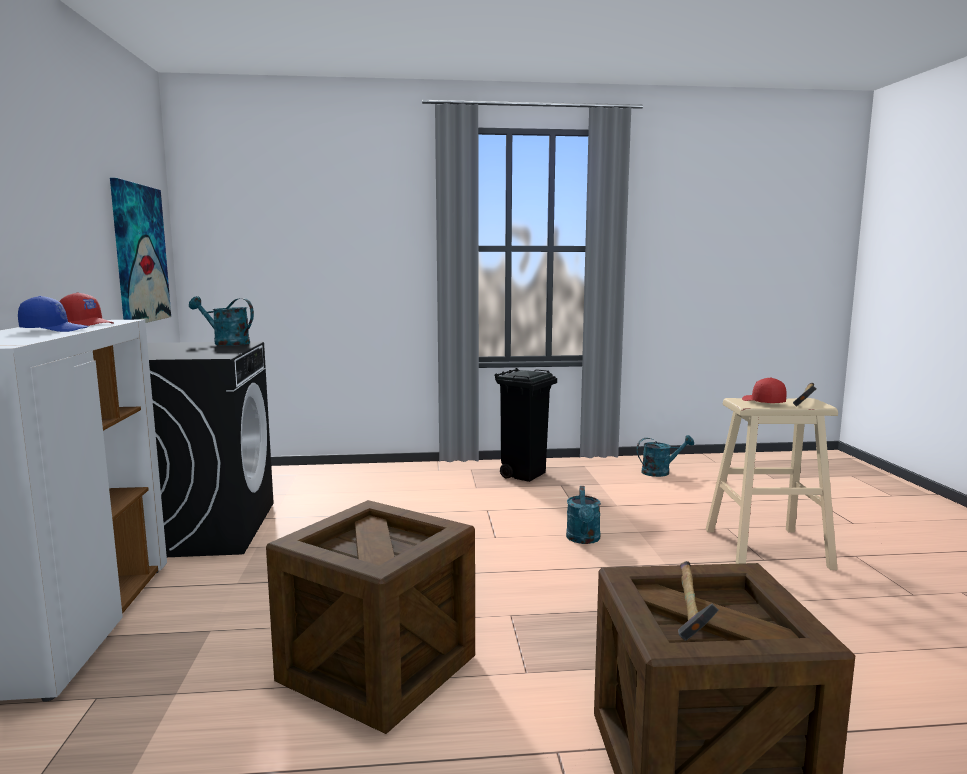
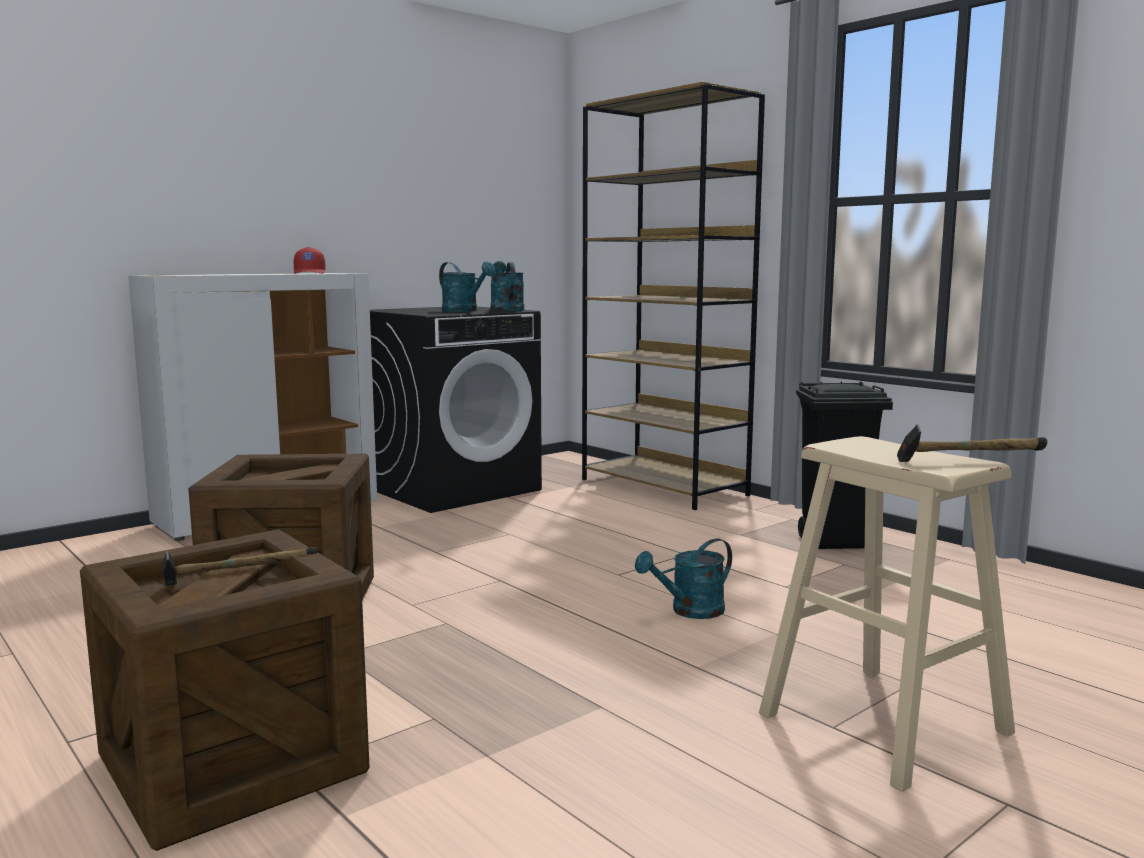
camera: 55 degrees right, 0 degrees up
(54, 330) = (260, 274): blue cap -> none
(140, 254) = (492, 220): picture -> none
(348, 473) = (664, 487): none -> brown bookcase
(660, 472) = (1050, 602): turquoise watering can -> turquoise watering can (464, 311)
(762, 402) = (878, 448): red cap -> none

